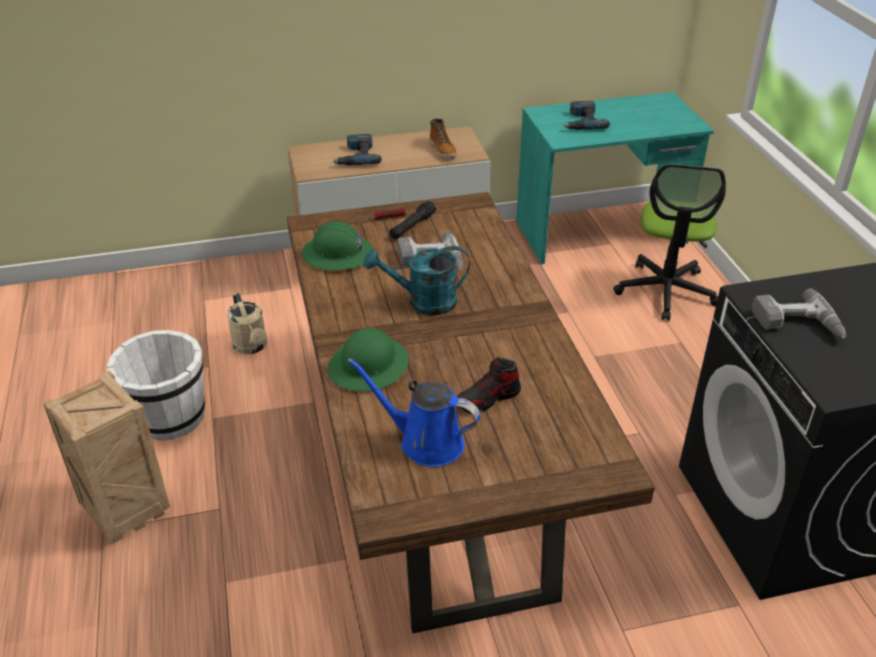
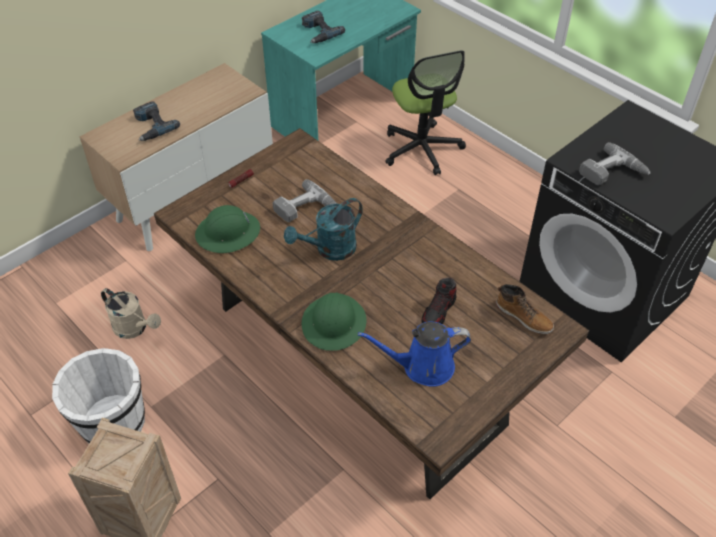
camera: 30 degrees left, 10 degrees up
(412, 226) = (266, 183): black flashlight -> none
(443, 149) = (220, 94): boot -> boot (524, 317)

